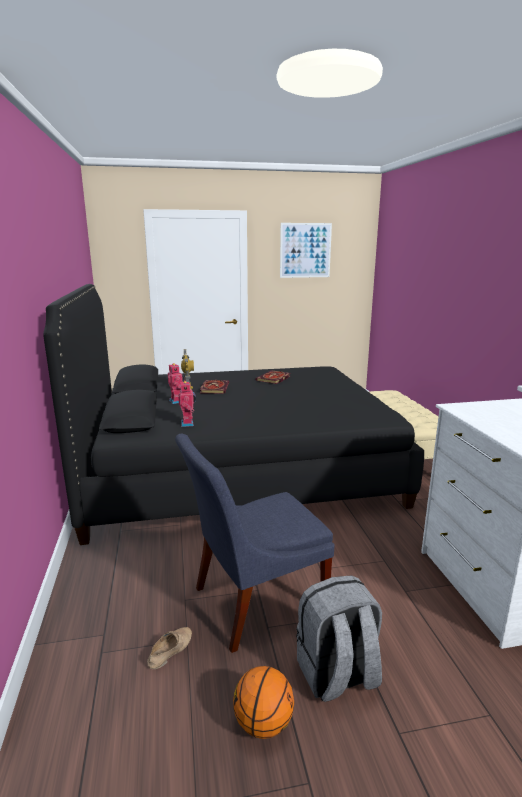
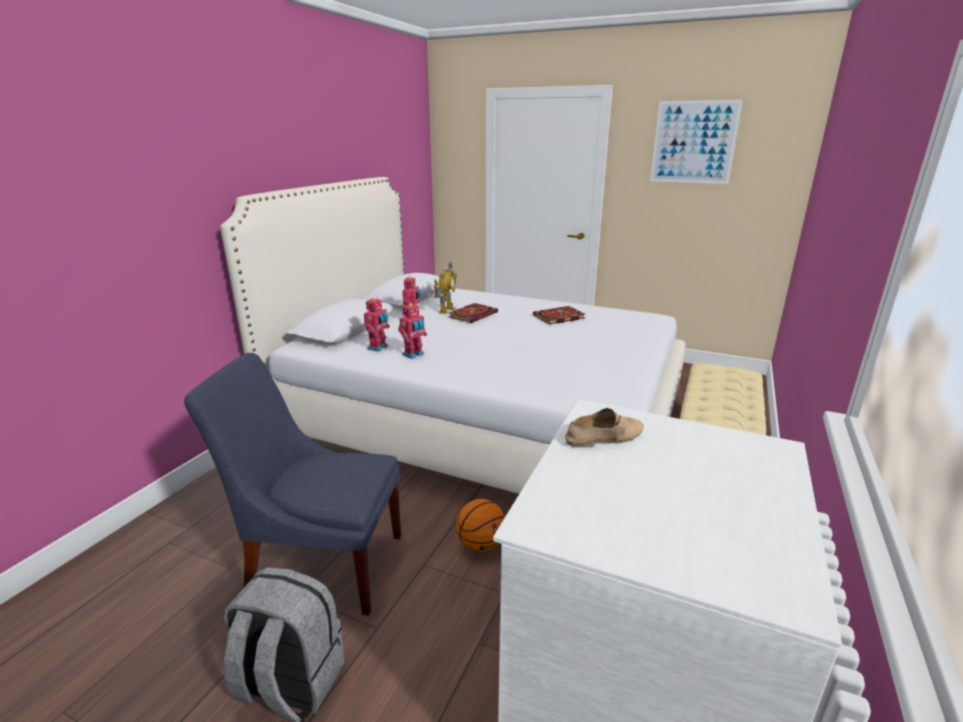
camera: 35 degrees right, 5 degrees up
(170, 650) = (209, 569): beige shoe -> beige shoe (603, 436)
(224, 421) = (414, 355): none -> toy robot
(237, 471) = (481, 420): black bed -> white bed
(263, 723) = (182, 682): basketball -> basketball (481, 545)

